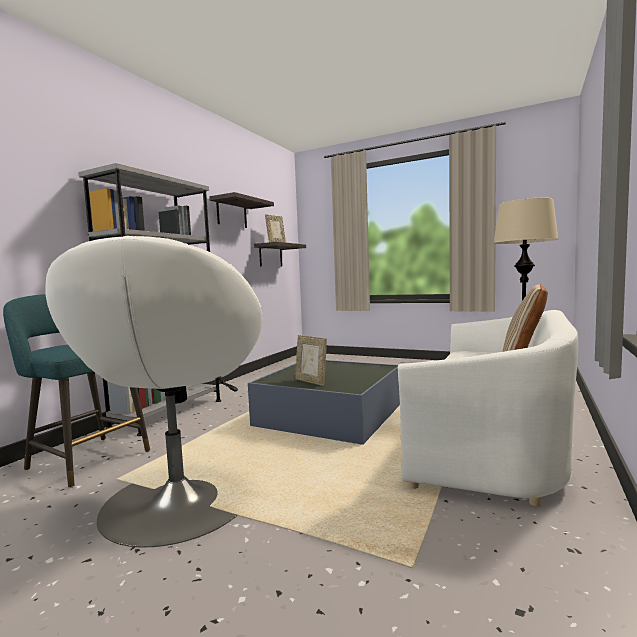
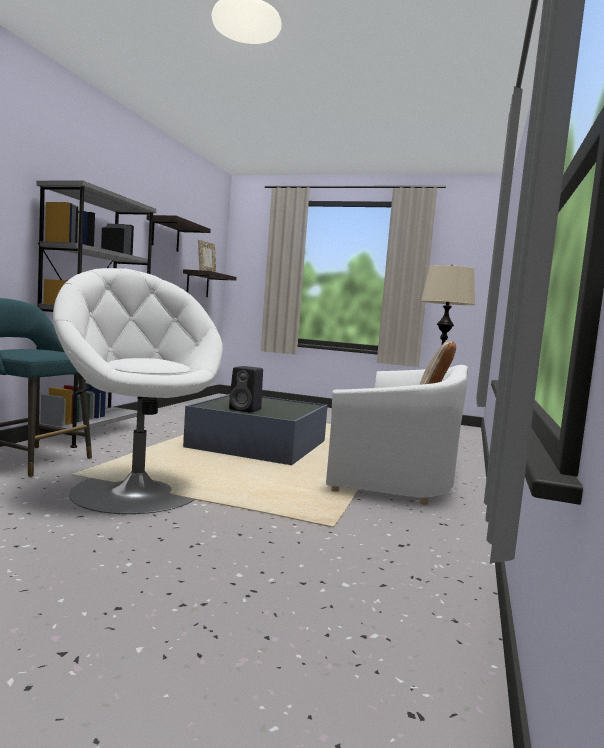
camera: 10 degrees left, 0 degrees up
(176, 502) = (137, 490): white armchair -> white armchair turned 150 degrees clockwise
(311, 382) = (246, 409): picture frame -> black speaker

